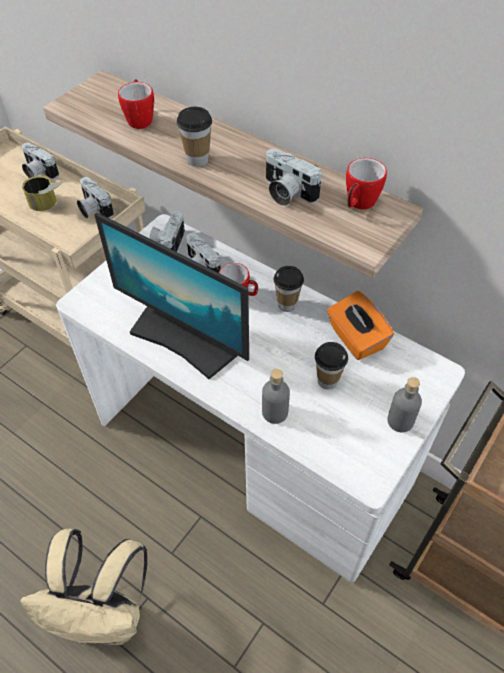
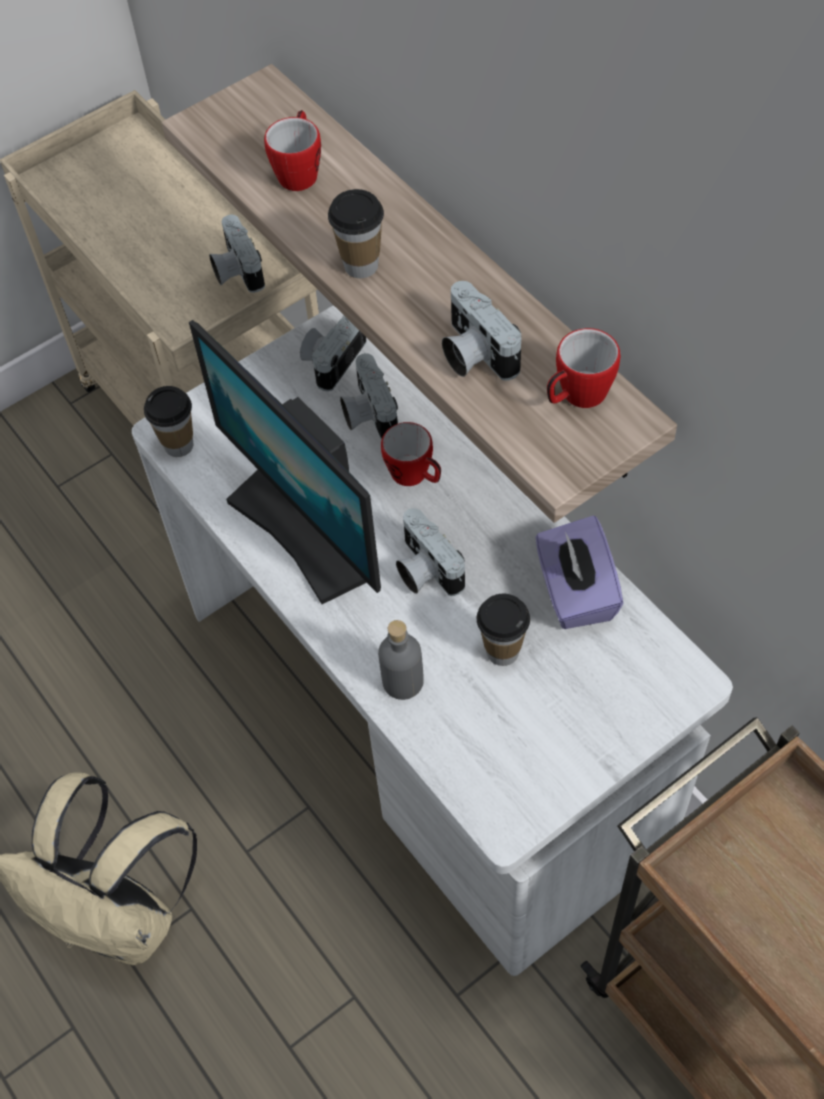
camera: 20 degrees right, 5 degrees up
(38, 172) = (168, 184): camera -> camera (424, 569)
(48, 205) = (168, 248): can -> none
(287, 304) = (486, 508): cup -> cup (179, 445)
(355, 338) = (575, 592): orange tissue box -> purple tissue box
(400, 421) = (591, 743): grey bottle -> none

